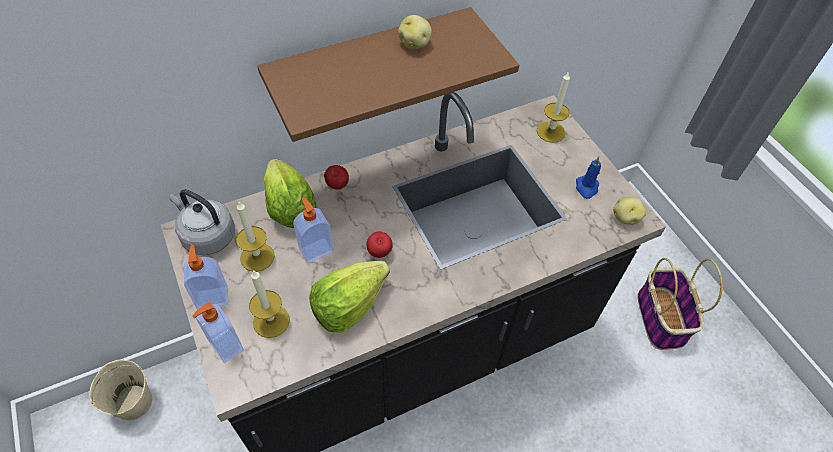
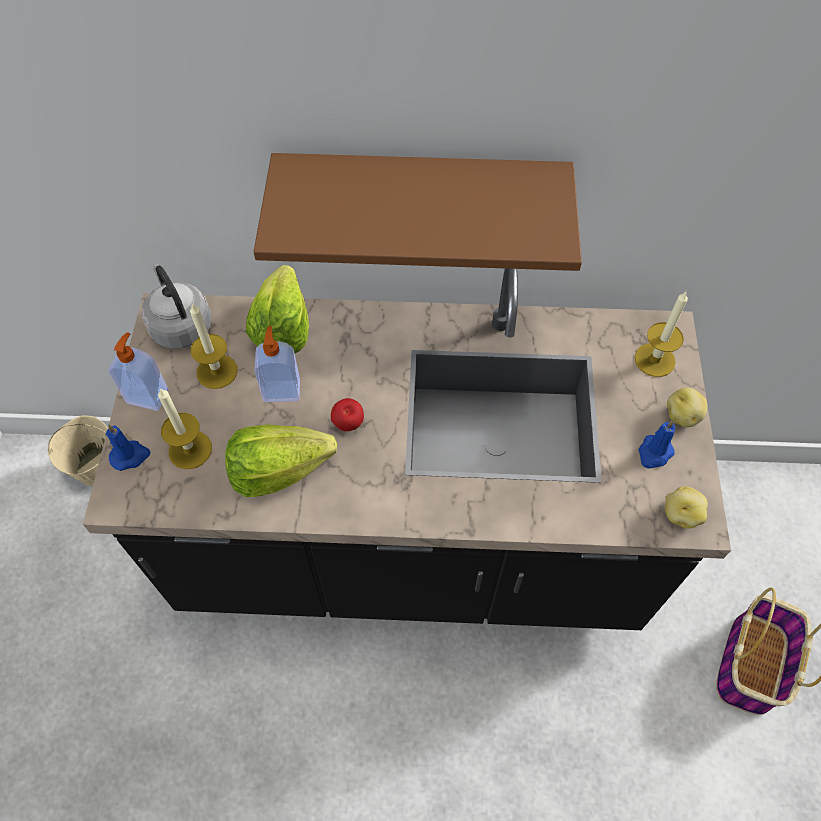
camera: 30 degrees right, 5 degrees up
(225, 346) = (130, 456): soap dispenser -> blue candle
(337, 186) = (349, 324): apple -> none
(415, 43) = (468, 188): potato -> potato (682, 415)

